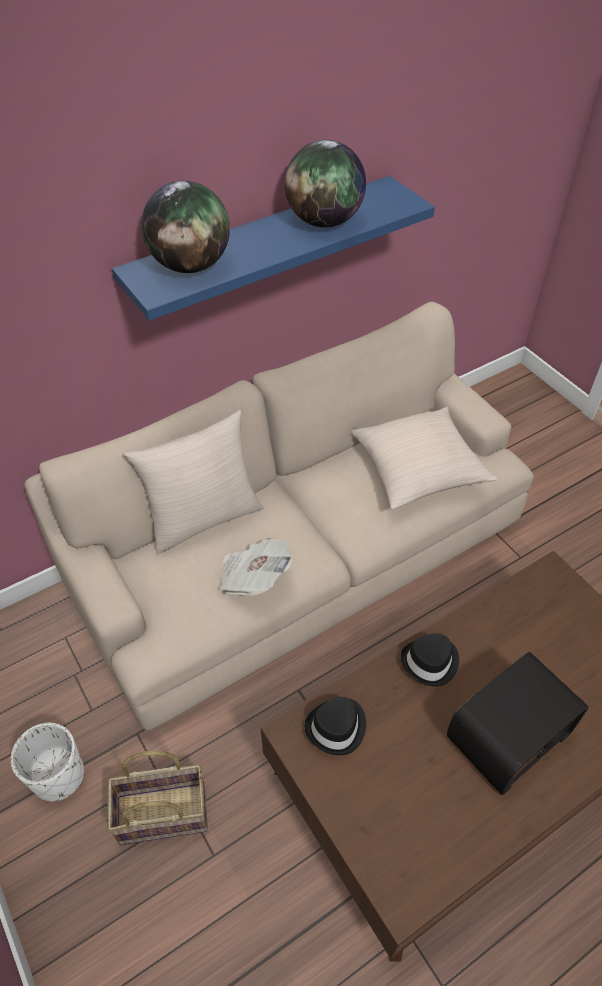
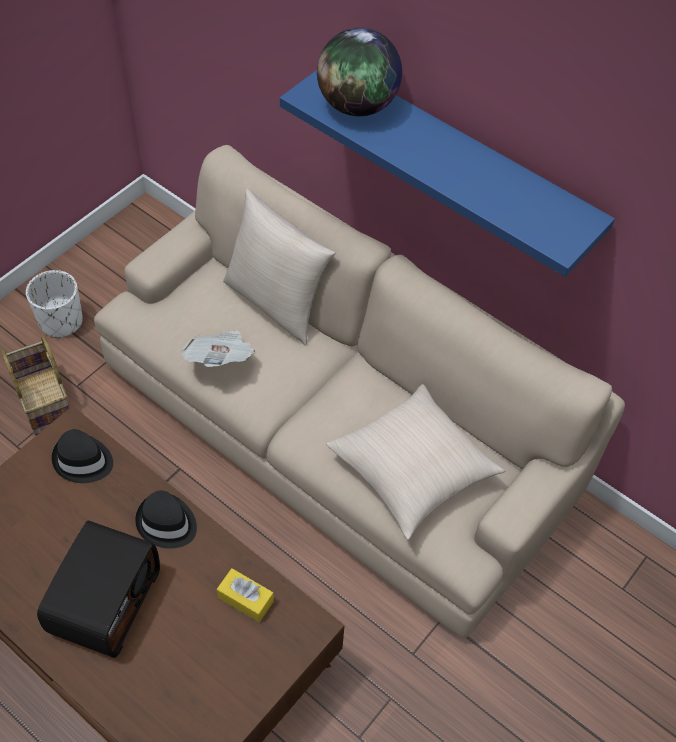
camera: 70 degrees right, 5 degrees up
(324, 221) = (483, 181): globe -> none
(506, 733) = (104, 600): radio -> radio turned 105 degrees counterclockwise
(521, 614) = (245, 599): none -> yellow tissue box

